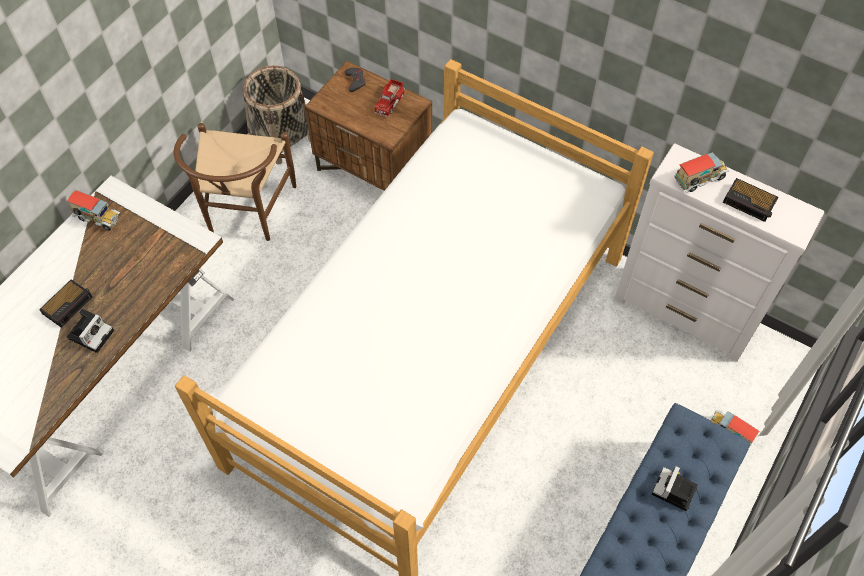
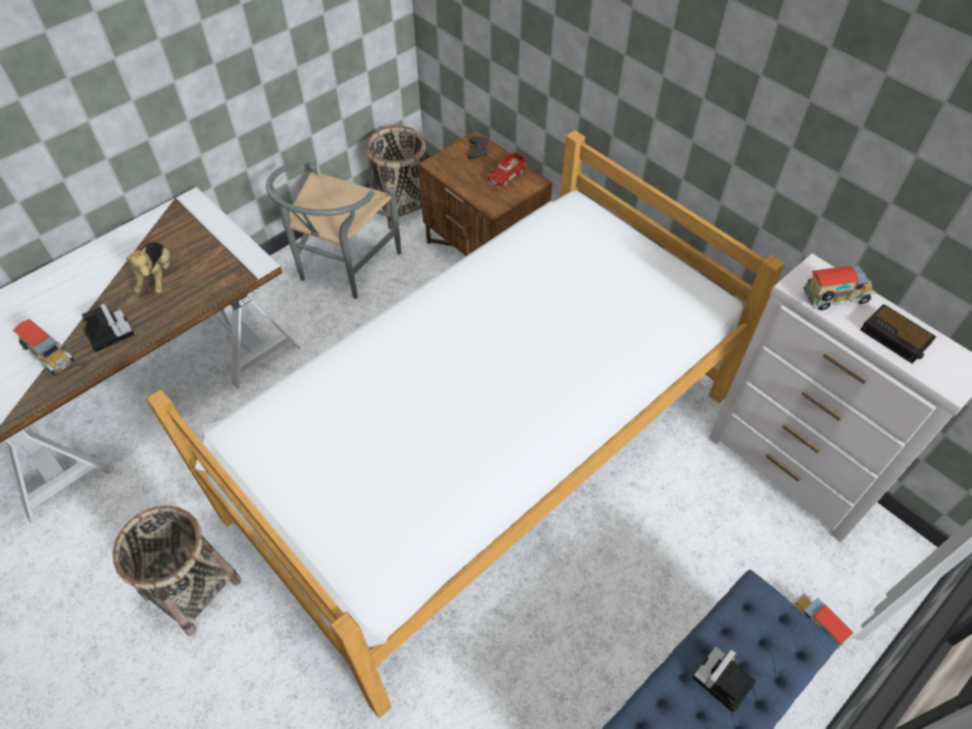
camera: 15 degrees right, 5 degrees down
(68, 304) = (99, 299): alarm clock -> none
(91, 333) = (108, 332): camera -> camera turned 75 degrees counterclockwise
(98, 219) = (166, 224): toy truck -> toy truck (51, 358)
(113, 272) = (157, 277): none -> plush toy
(218, 534) = (193, 588): none -> basket
(246, 214) = (342, 269): brown chair -> grey chair

